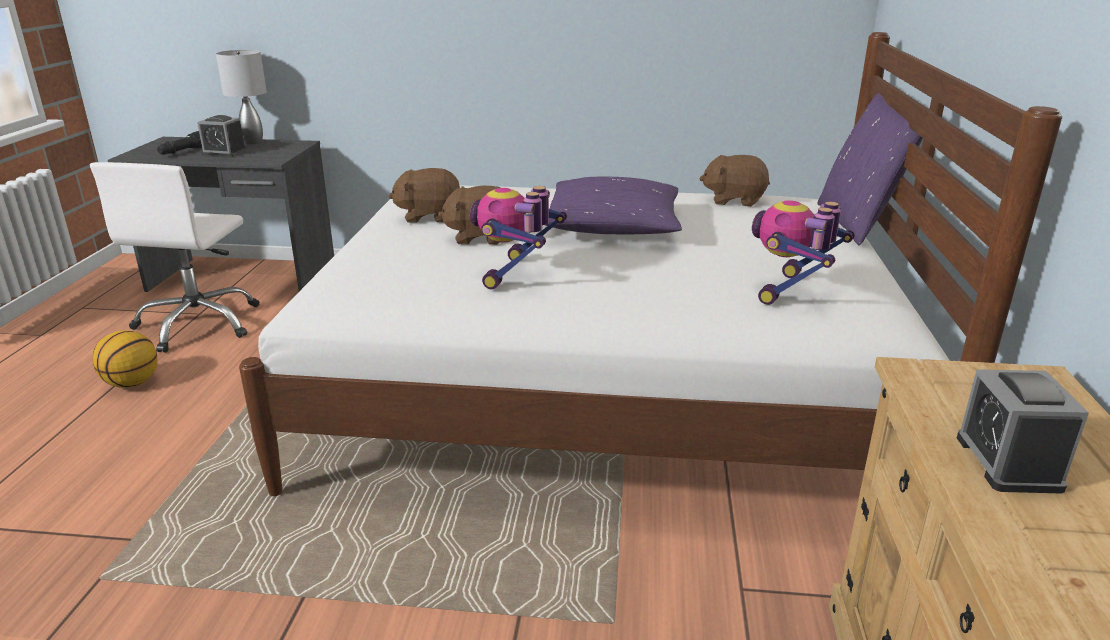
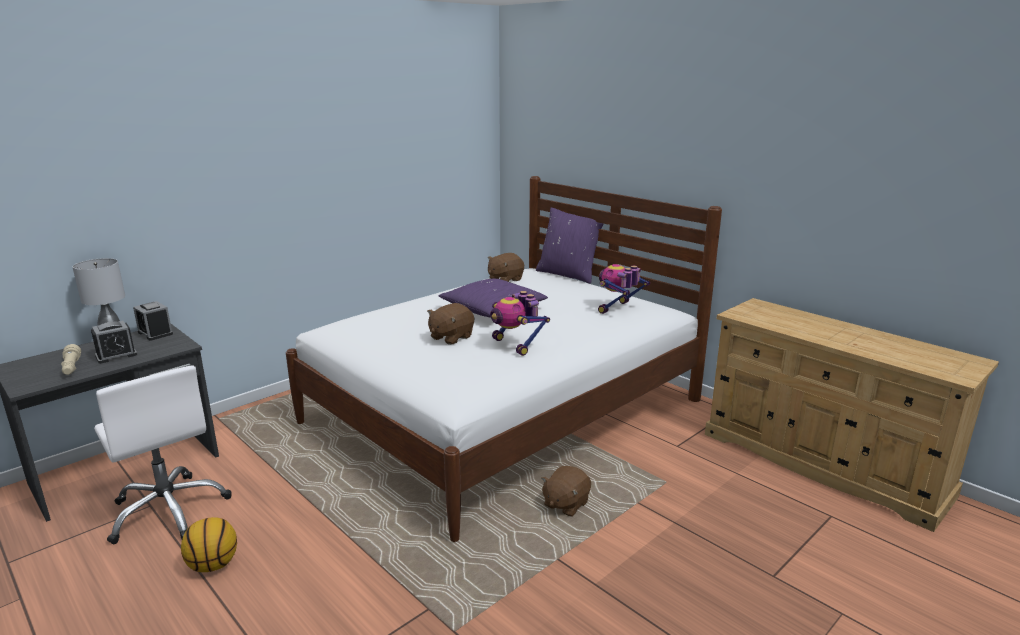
camera: 50 degrees left, 5 degrees down
(183, 152) = (71, 367): black flashlight -> beige flashlight
(429, 216) = (391, 339): brown plush toy -> brown plush toy (565, 504)
(792, 291) = (618, 309): toy robot -> toy robot turned 60 degrees clockwise
(1008, 462) = (797, 327): alarm clock -> alarm clock (155, 333)

